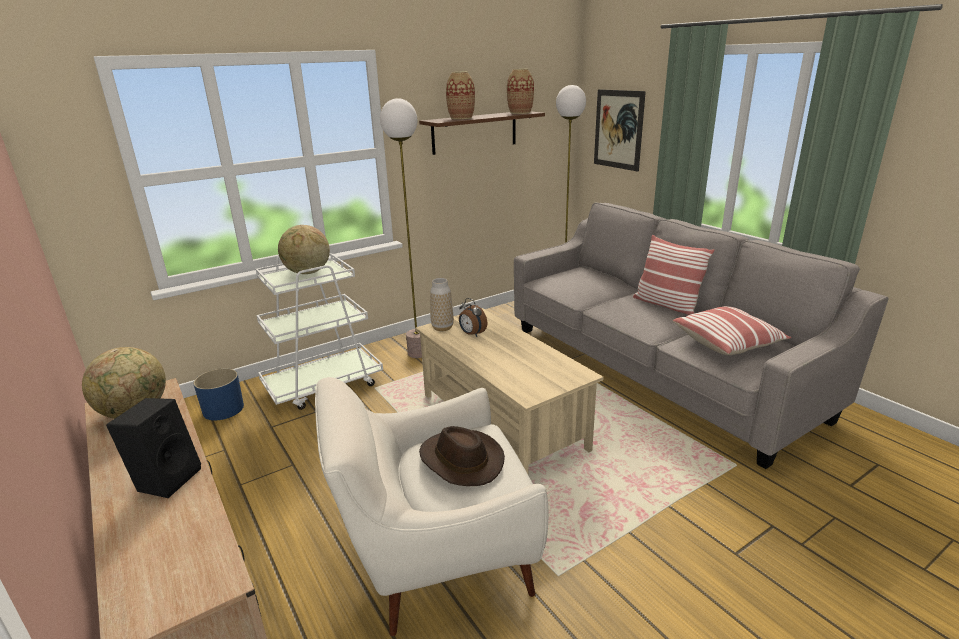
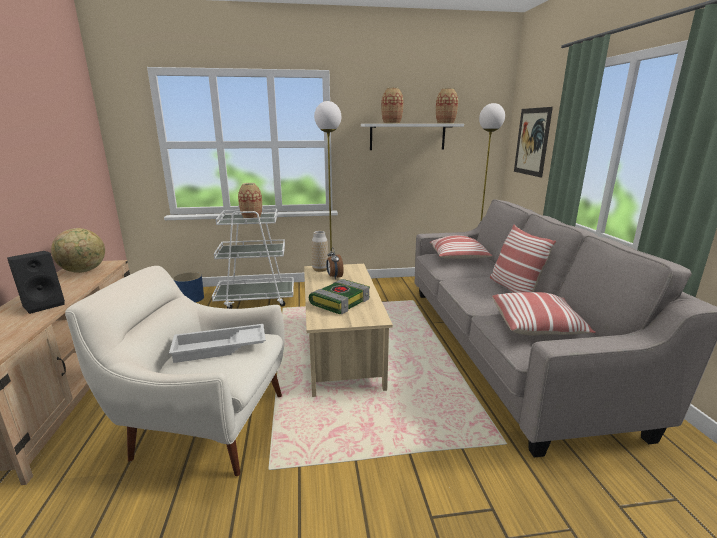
camera: 25 degrees right, 5 degrees down
(307, 273) = (251, 217): globe -> vase
(460, 460) = (219, 348): brown hat -> white tray
(474, 132) = (407, 136): brown shelf -> white shelf
(518, 364) = (340, 301): none -> book
(577, 279) = (459, 258): none -> pillow

